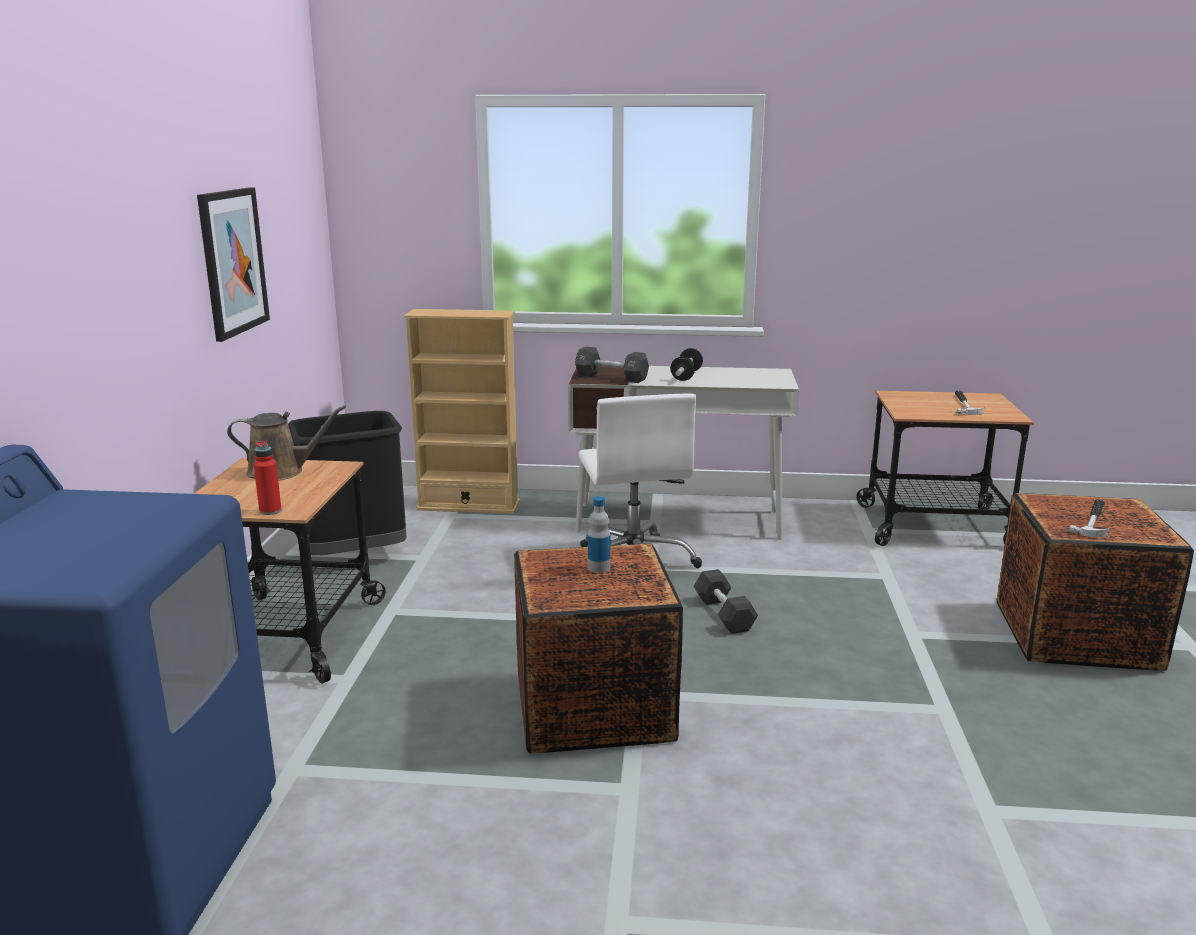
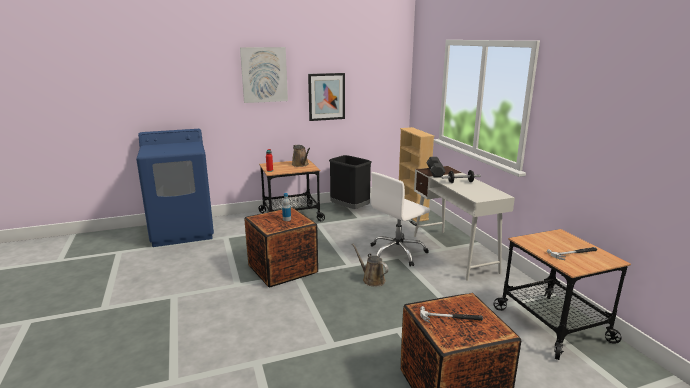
camera: 65 degrees right, 0 degrees up
(120, 205) = (264, 74): none -> picture
(724, 614) = (372, 279): black dumbbell -> brown watering can

